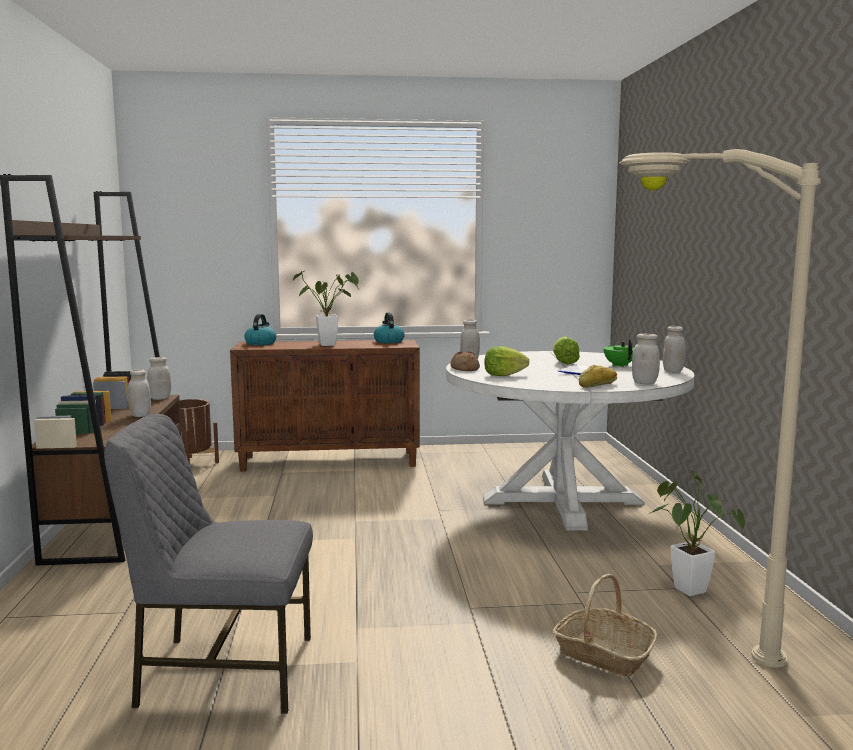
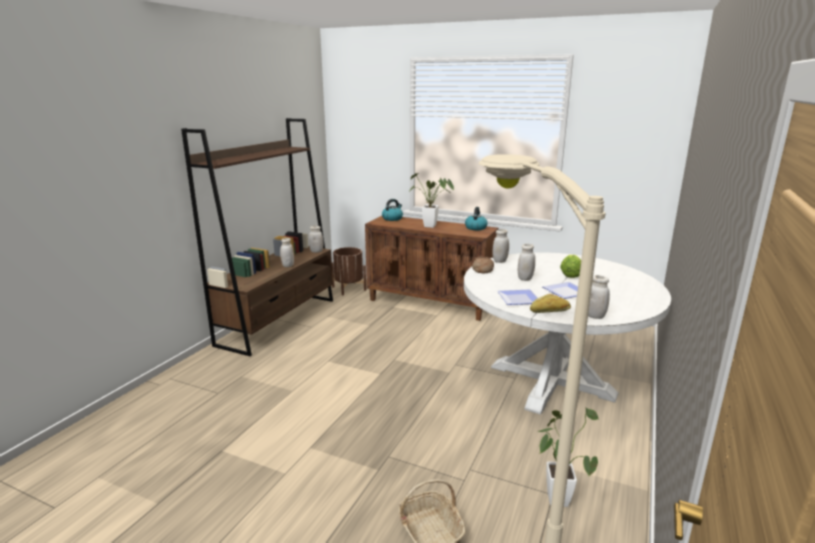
camera: 30 degrees right, 10 degrees up
(224, 671) = (219, 453): grey chair -> none
(503, 375) = (498, 283): lettuce -> none
(552, 382) = (520, 299): none -> plate
(619, 365) = (612, 287): green teapot -> none
(673, 371) = (647, 304): white jar -> white jar (525, 278)

